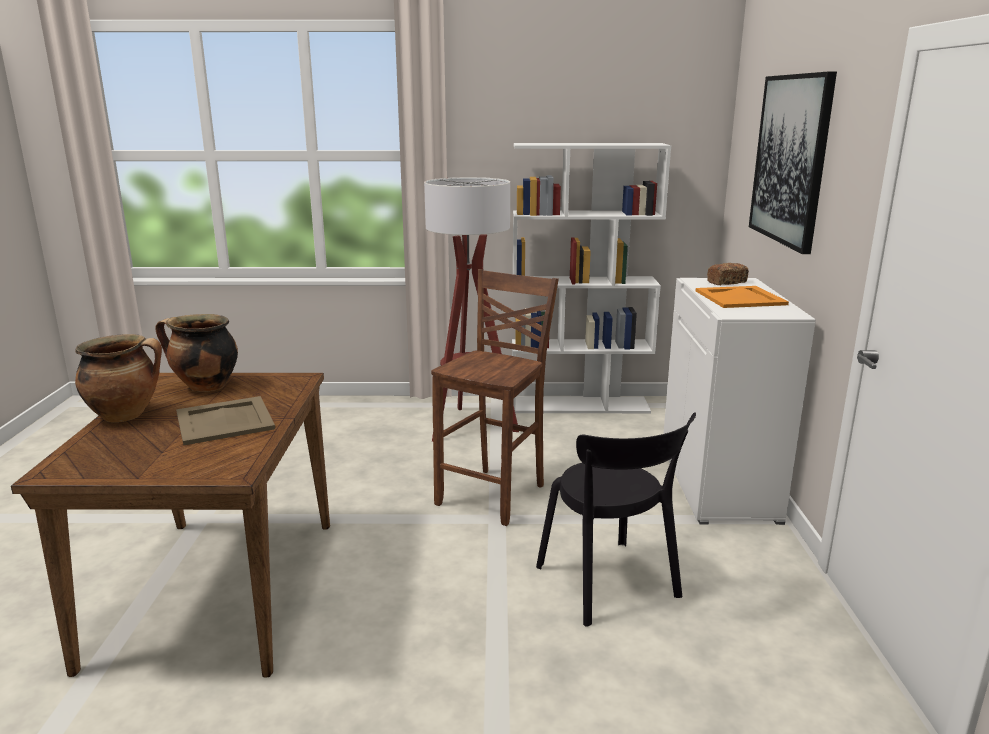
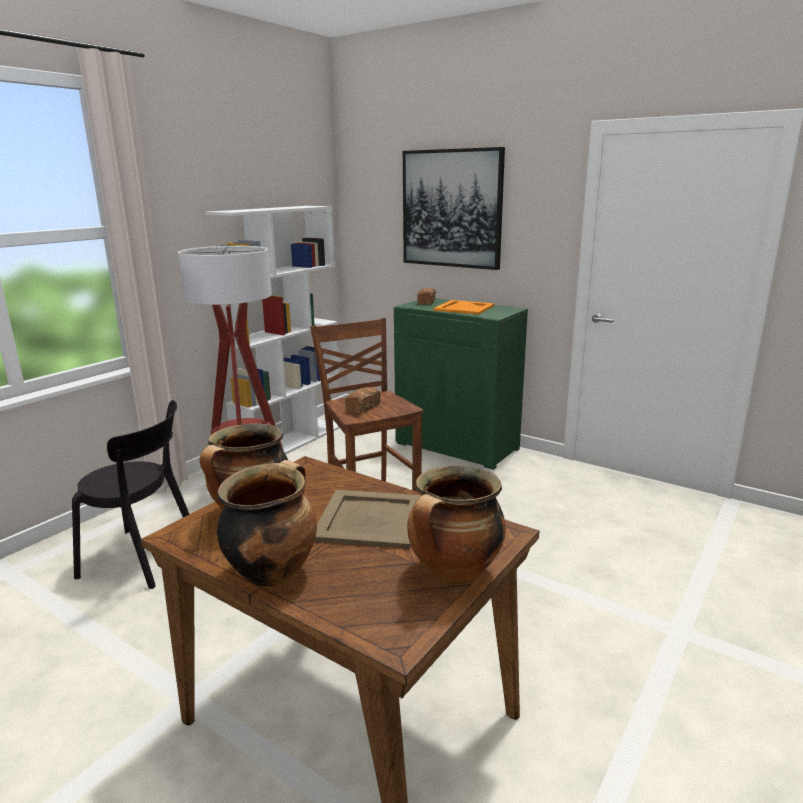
camera: 55 degrees left, 0 degrees up
(152, 469) = (454, 573): none -> cooking pot
(480, 365) = (363, 407): none -> bread
(610, 585) = (529, 522): black chair -> black chair (144, 558)
(719, 484) = (458, 446): white cabinet -> green cabinet

